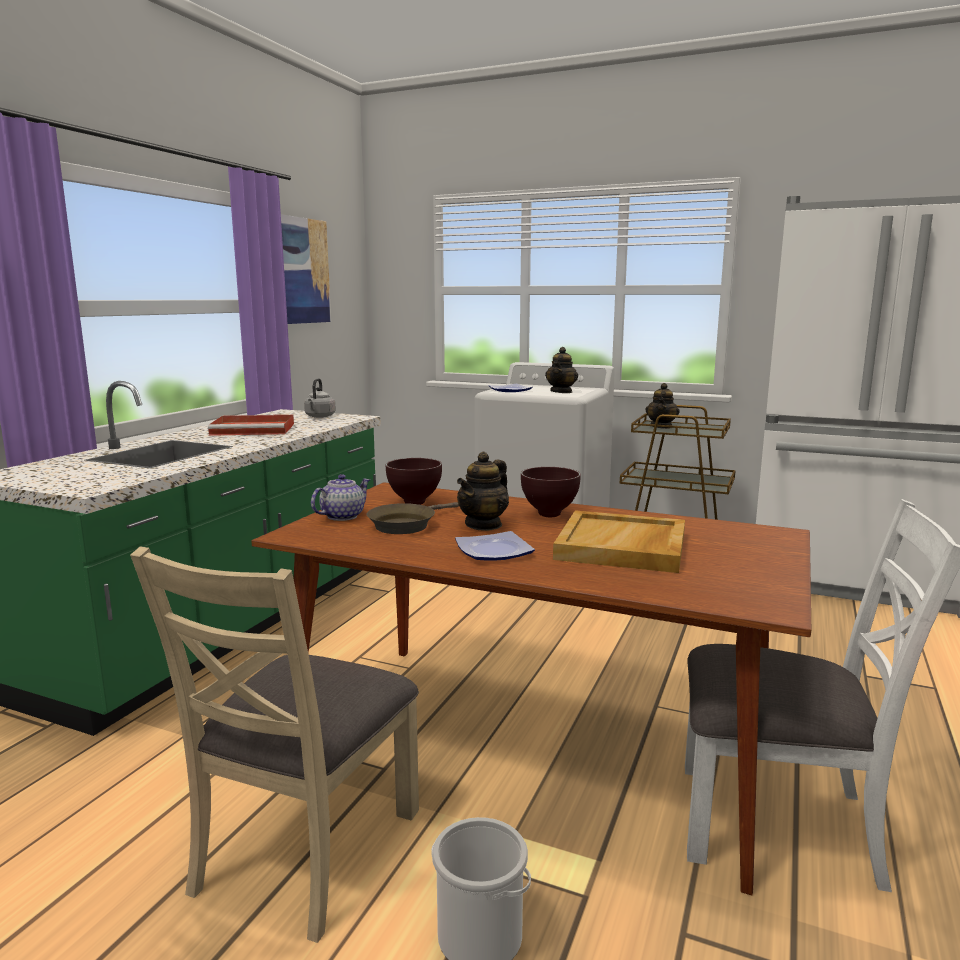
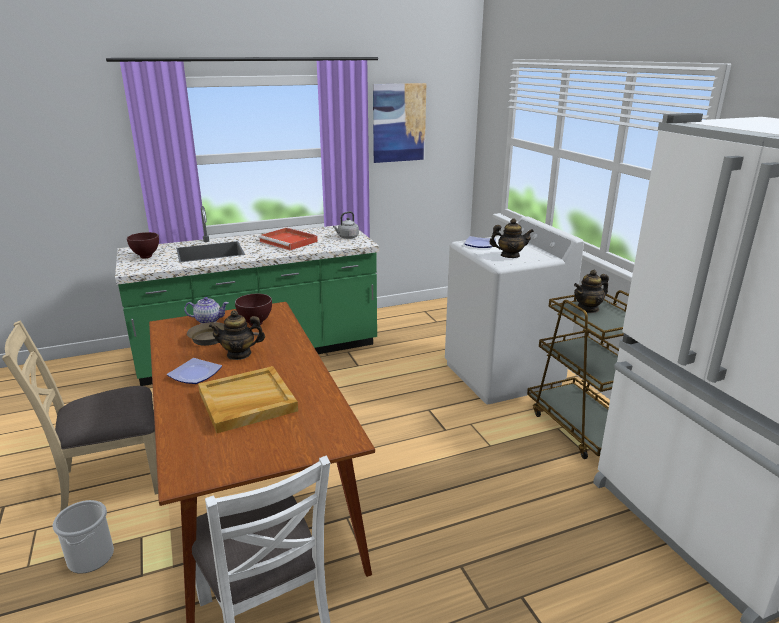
camera: 45 degrees right, 10 degrees up
(550, 515) = (283, 362): brown bowl -> brown bowl (145, 257)
(561, 392) = (510, 256): teapot -> teapot turned 150 degrees counterclockwise

